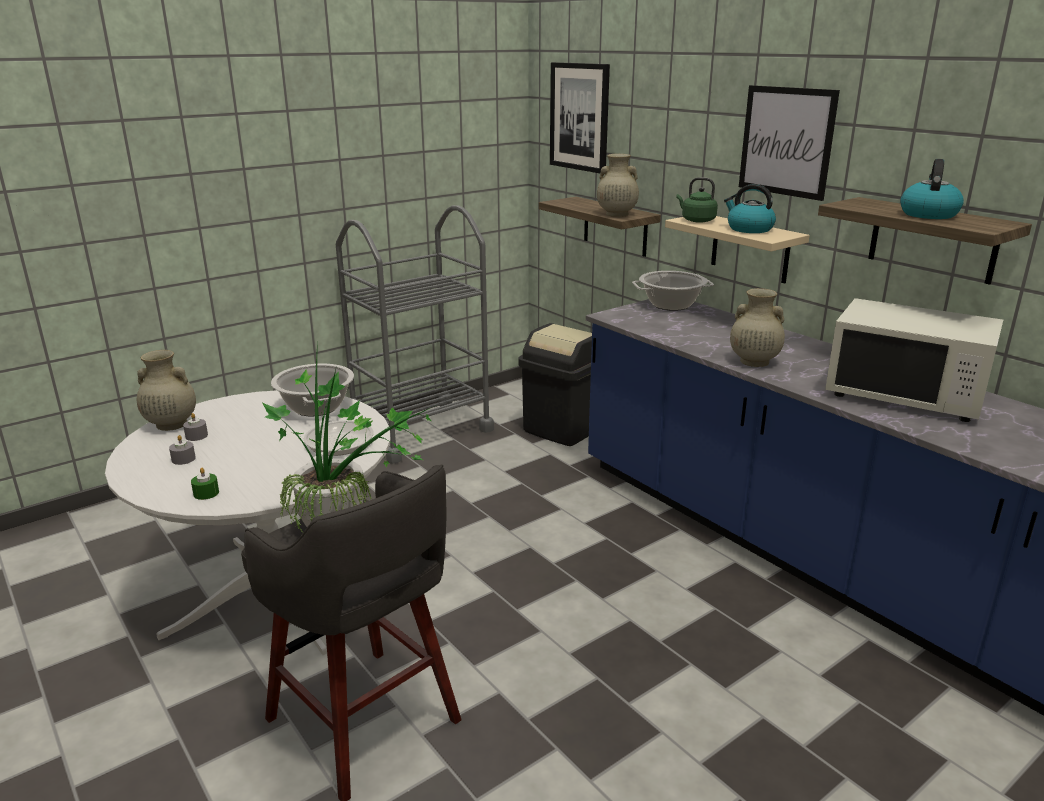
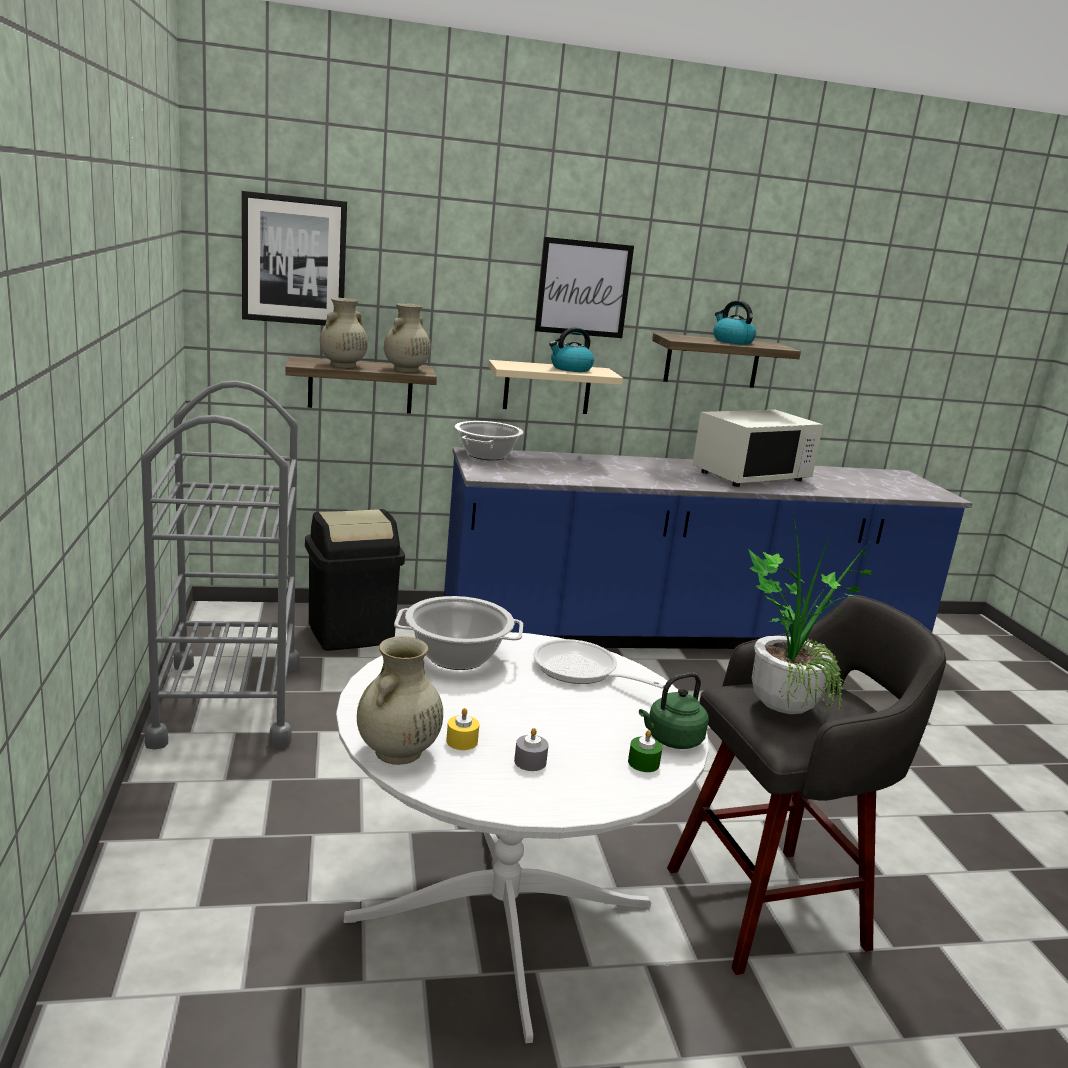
camera: 65 degrees left, 5 degrees down
(196, 436) = (462, 741): grey candle -> yellow candle
(696, 220) = (516, 366): green kettle -> green kettle (671, 740)
(753, 361) = (652, 480): beige vase -> beige vase (342, 365)

